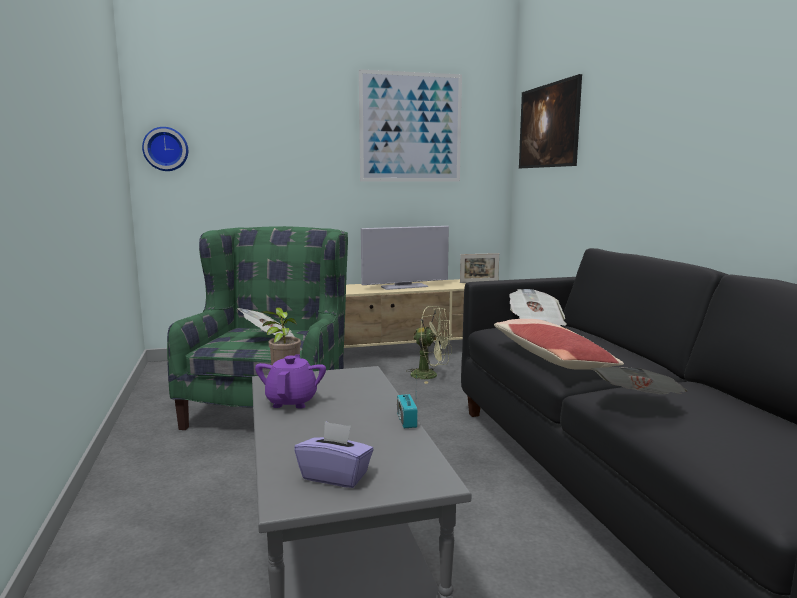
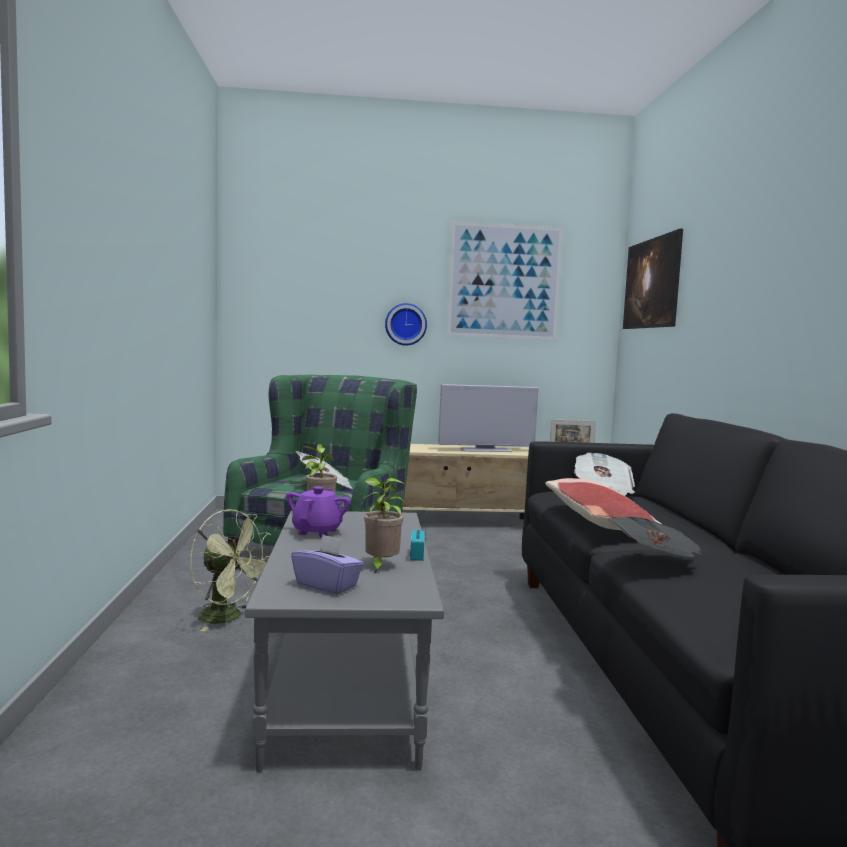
camera: 10 degrees right, 5 degrees down
(166, 149) = (253, 296): wall clock -> wall clock (405, 324)
(378, 441) = (380, 566): none -> potted plant
(430, 376) = (501, 546): green fan -> green fan (228, 618)

